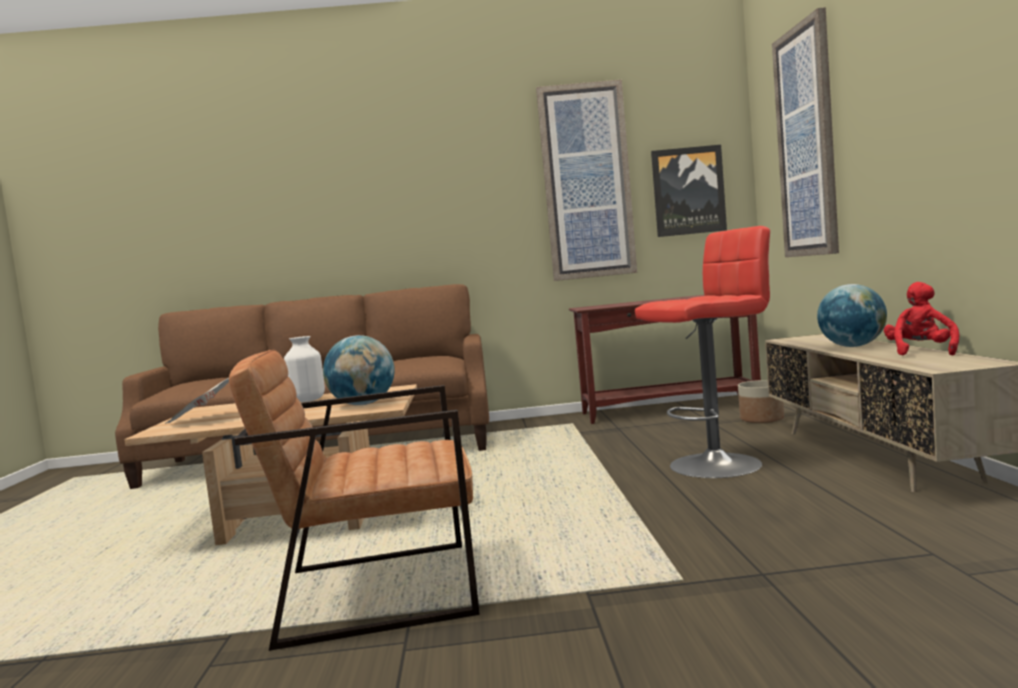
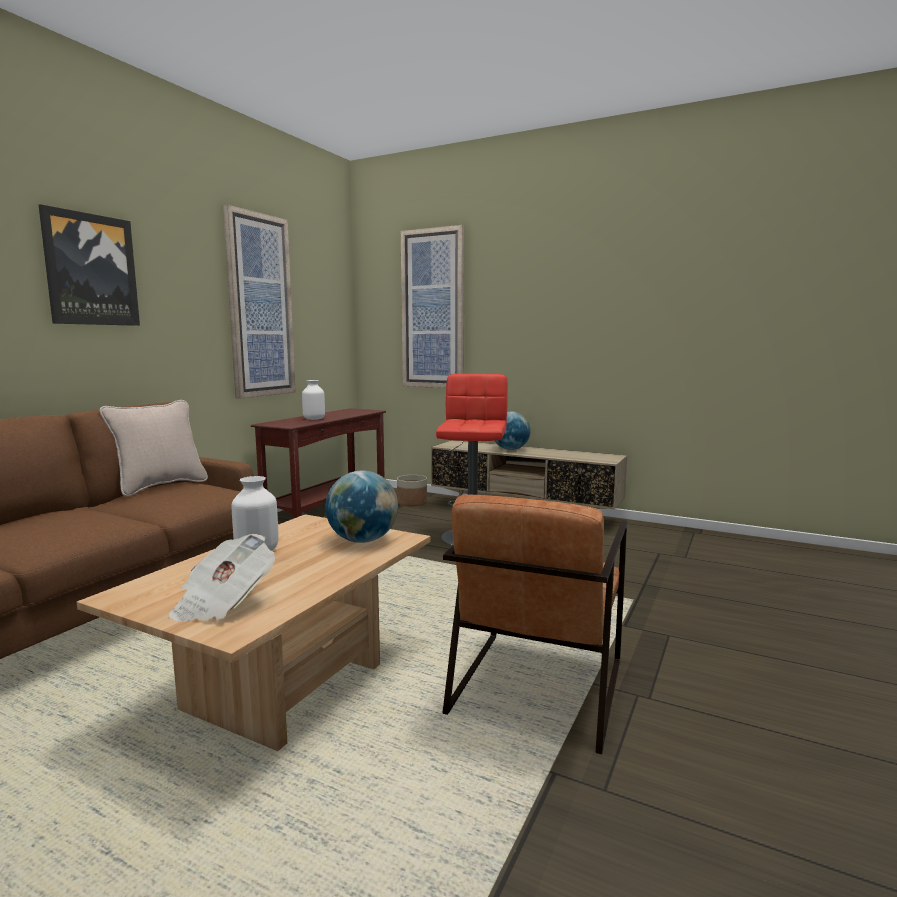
camera: 60 degrees left, 5 degrees up
(423, 357) = (160, 486): none -> beige pillow
(639, 302) = (314, 419): none -> white vase
(688, 191) = (322, 326): picture -> picture (91, 270)
(921, 352) = (560, 451): red plush toy -> none

